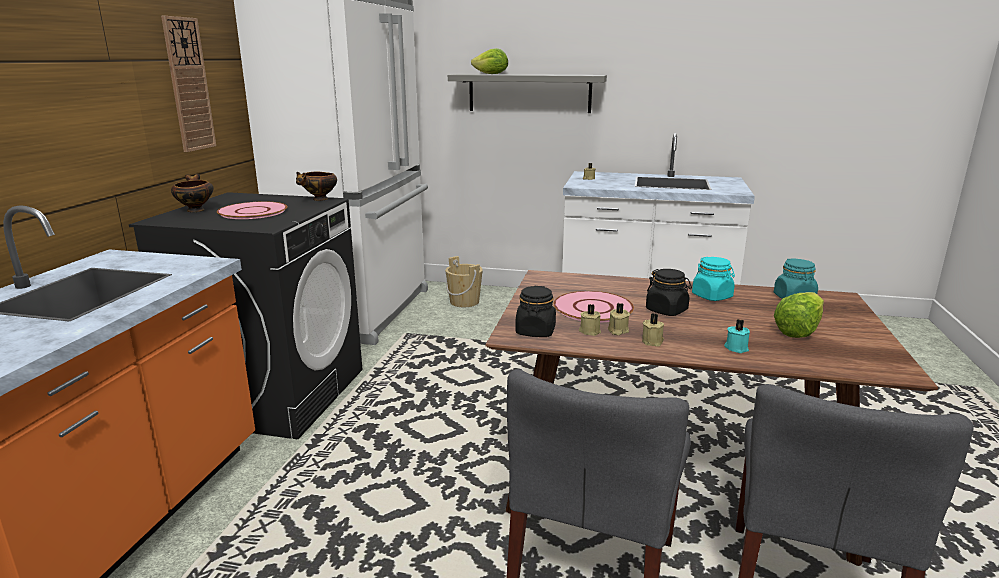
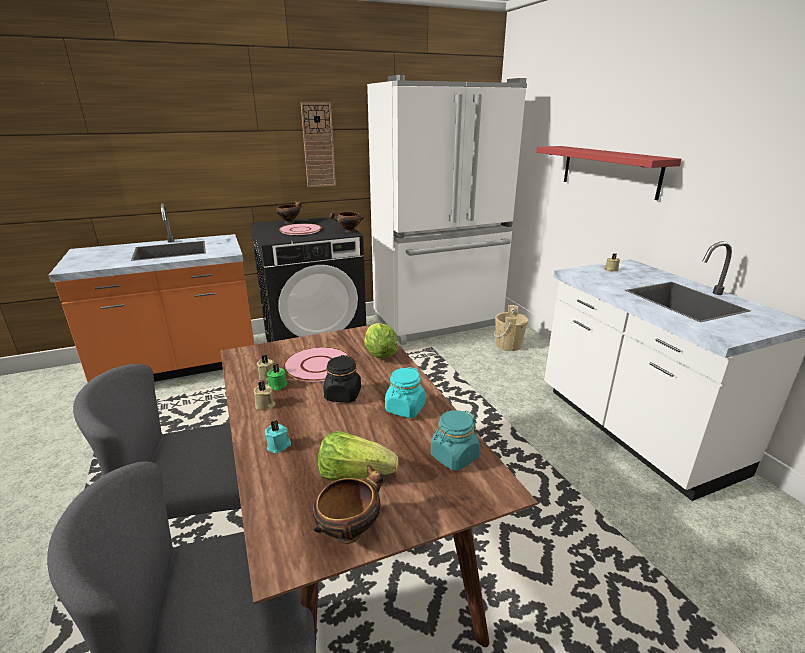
camera: 55 degrees right, 5 degrees up
(491, 74) = (572, 149): lettuce -> lettuce (379, 354)
(529, 93) = (609, 170): grey shelf -> red shelf
(535, 331) = (252, 358): black jar -> none
(617, 331) = (277, 385): beige candle -> green candle
(868, 344) = (350, 530): none -> bowl

